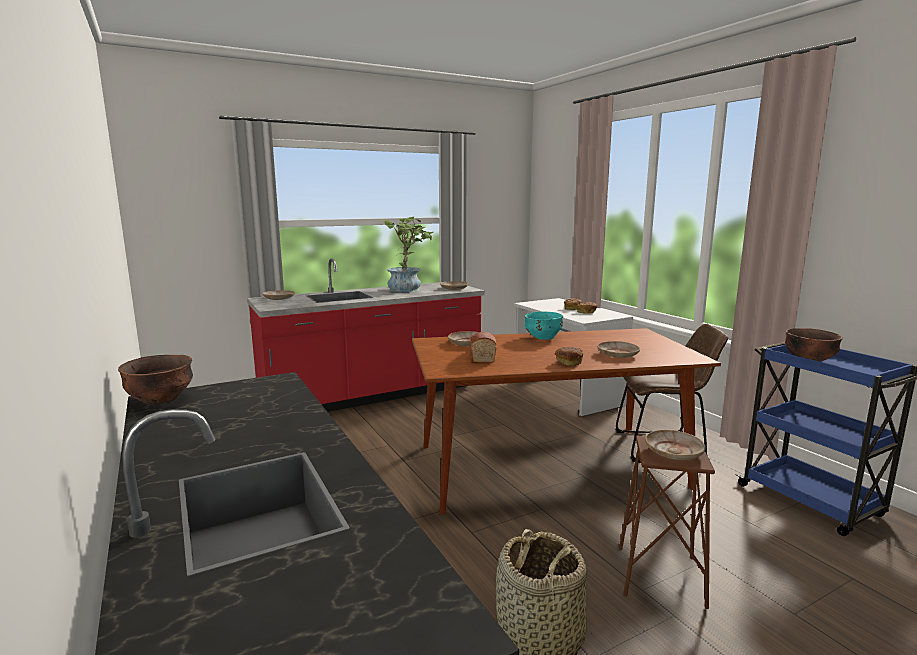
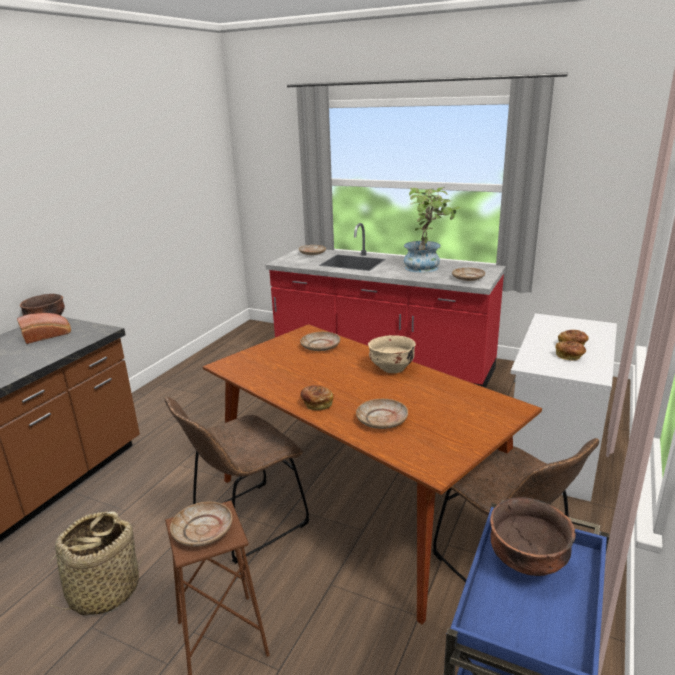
camera: 55 degrees right, 10 degrees up
(482, 356) = (289, 364): bread -> bread (48, 335)
(519, 521) = (245, 523): none -> brown chair
(543, 338) = (391, 368): turquoise bowl -> beige bowl

